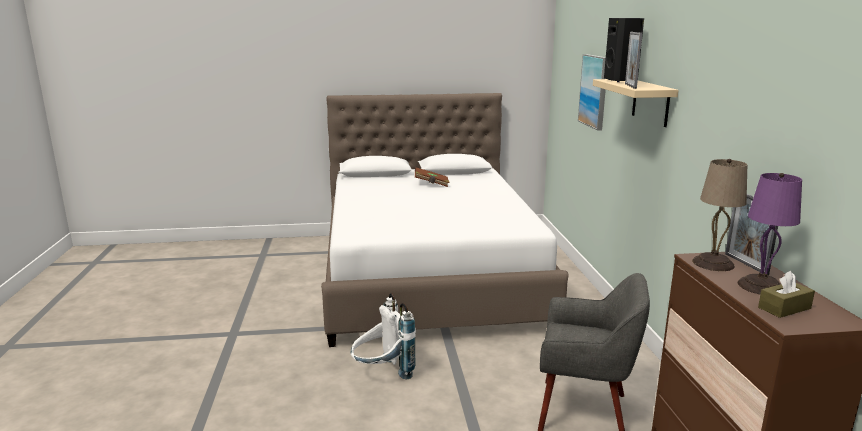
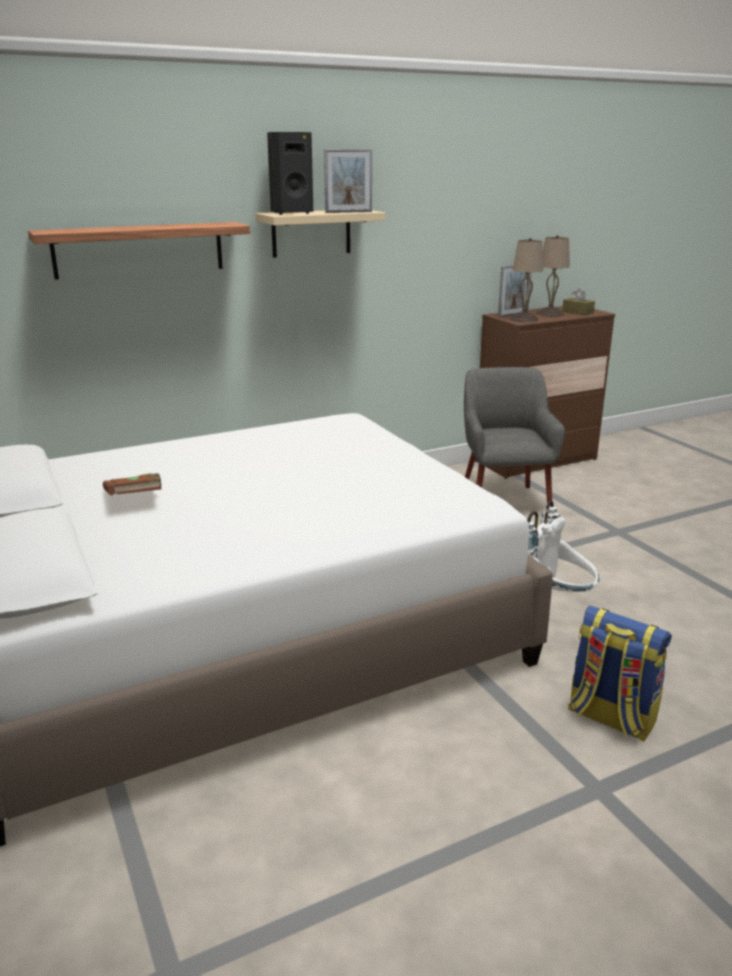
camera: 110 degrees left, 5 degrees up
(266, 353) = (610, 717): none -> backpack
(594, 91) = (139, 250): picture -> shelf
(760, 286) = (550, 314): purple table lamp -> beige table lamp

